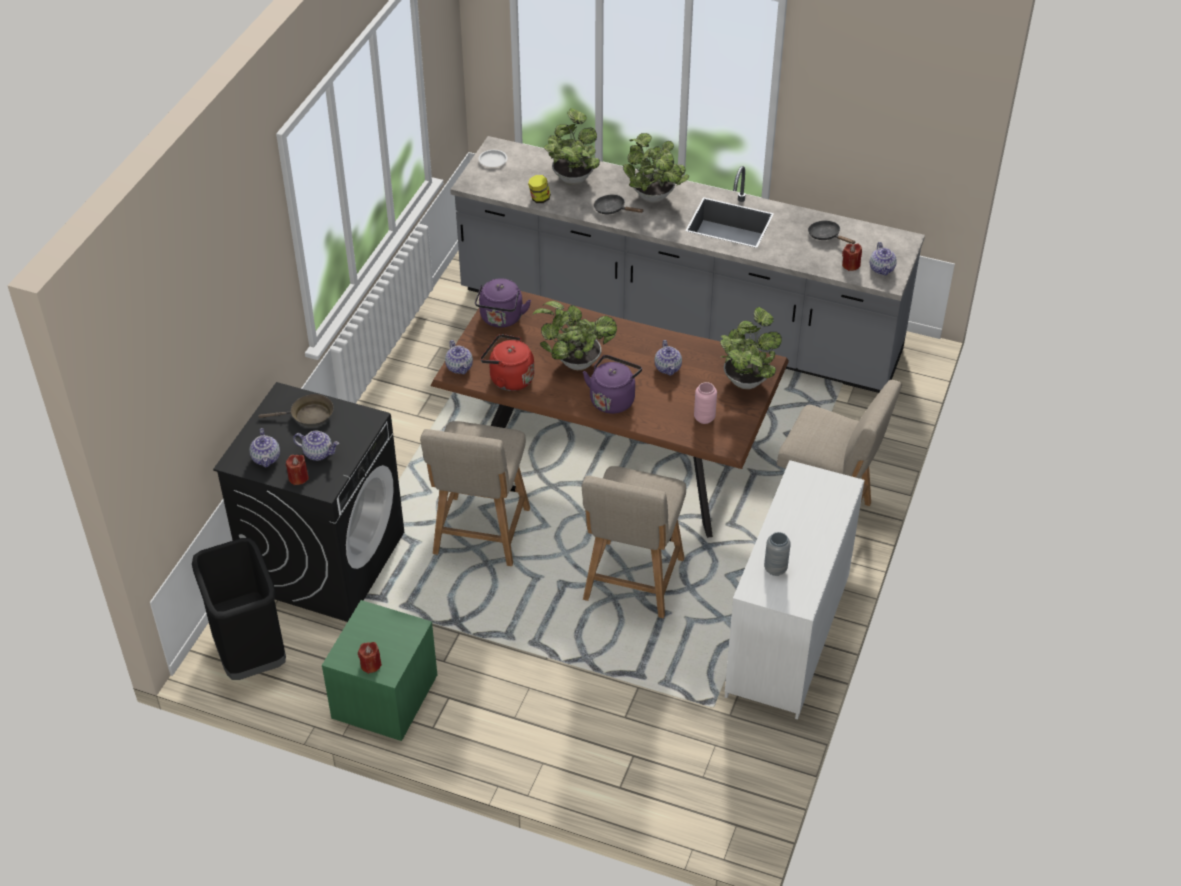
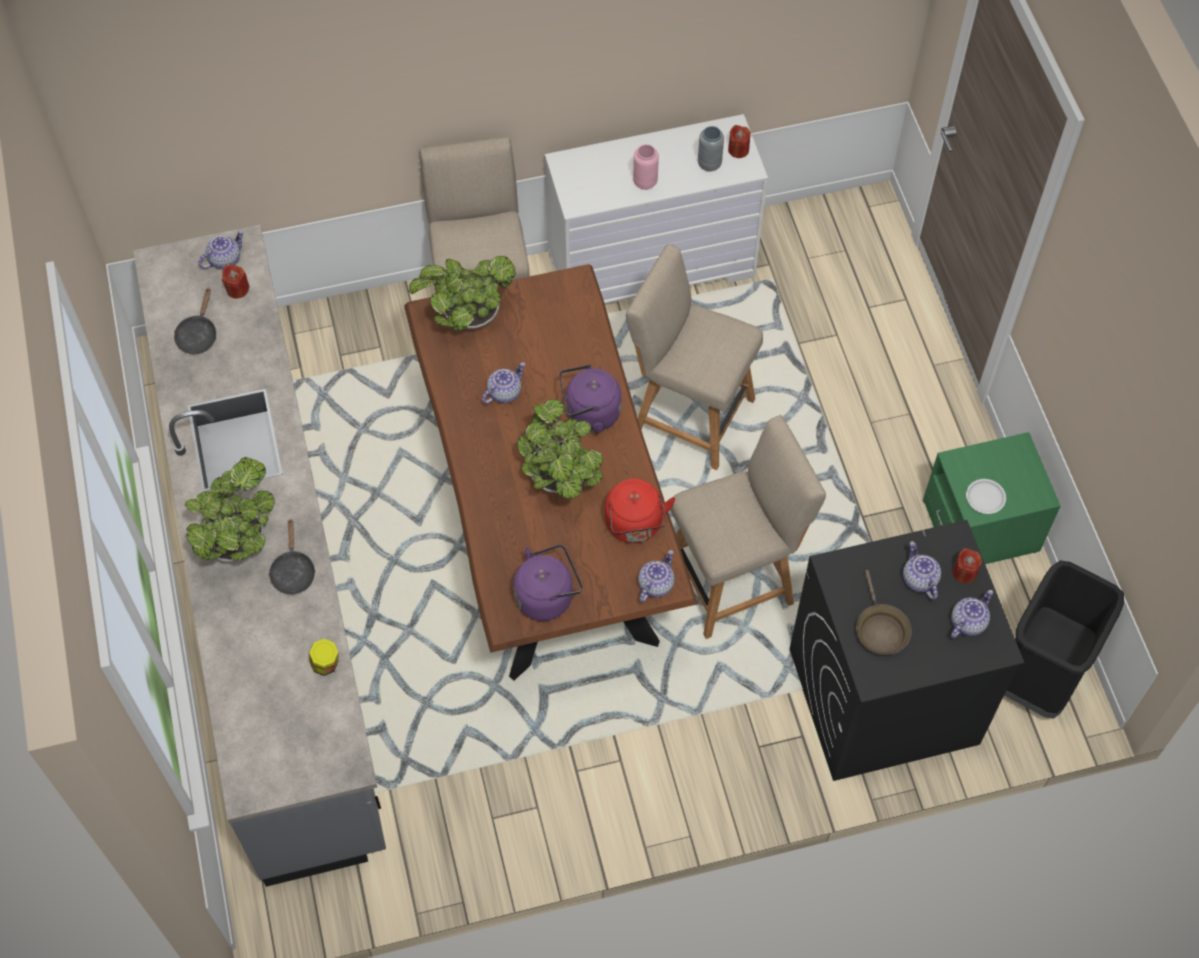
camera: 125 degrees left, 15 degrees up
(308, 416) = (880, 629): brown frying pan -> brown frying pan turned 150 degrees counterclockwise
(370, 665) = (1024, 466): red candle -> red candle (738, 150)
(492, 160) = (280, 774): white plate -> white plate (985, 498)
(573, 176) = (253, 656): potted plant -> none
(632, 583) = (688, 414): beige chair -> beige chair turned 135 degrees counterclockwise
(704, 418) = (554, 322): pink vase -> pink vase (645, 182)

